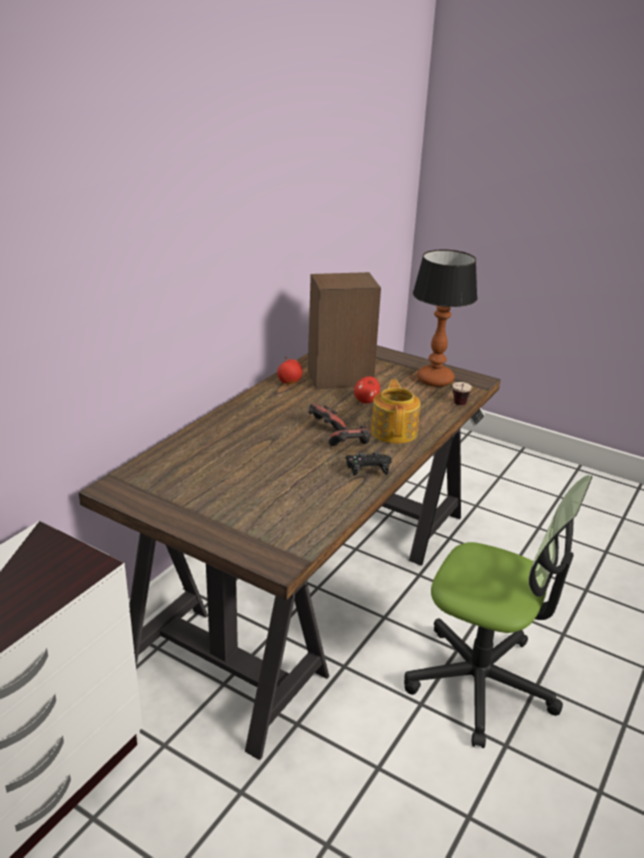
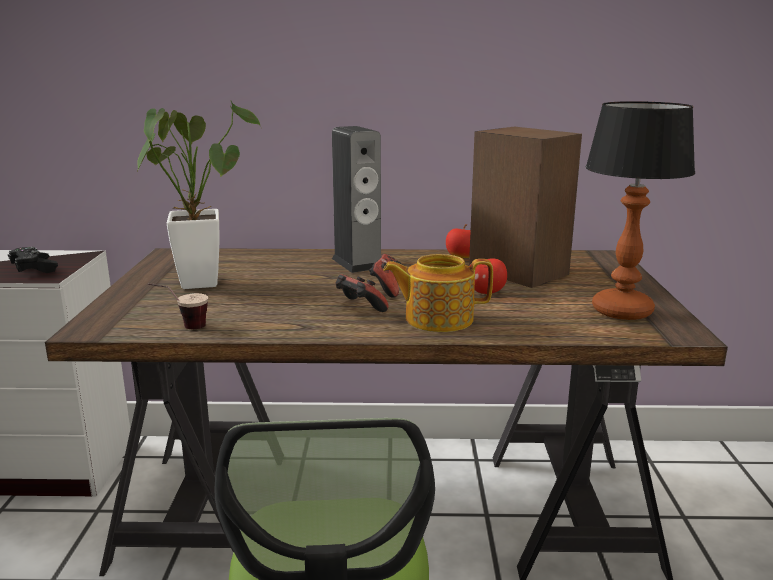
camera: 60 degrees right, 10 degrees down
(212, 490) = (200, 279): none -> potted plant
(253, 419) = (357, 263): none -> speaker
(367, 470) = (320, 325): black game controller -> black game controller (34, 269)
(394, 431) = (437, 319): teapot -> teapot turned 150 degrees counterclockwise
(459, 406) = (577, 338): cup -> cup (182, 328)

